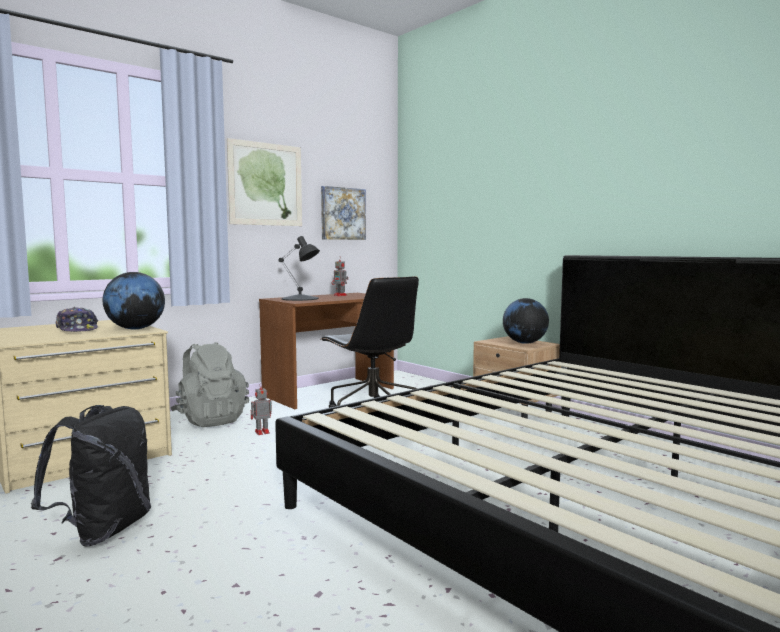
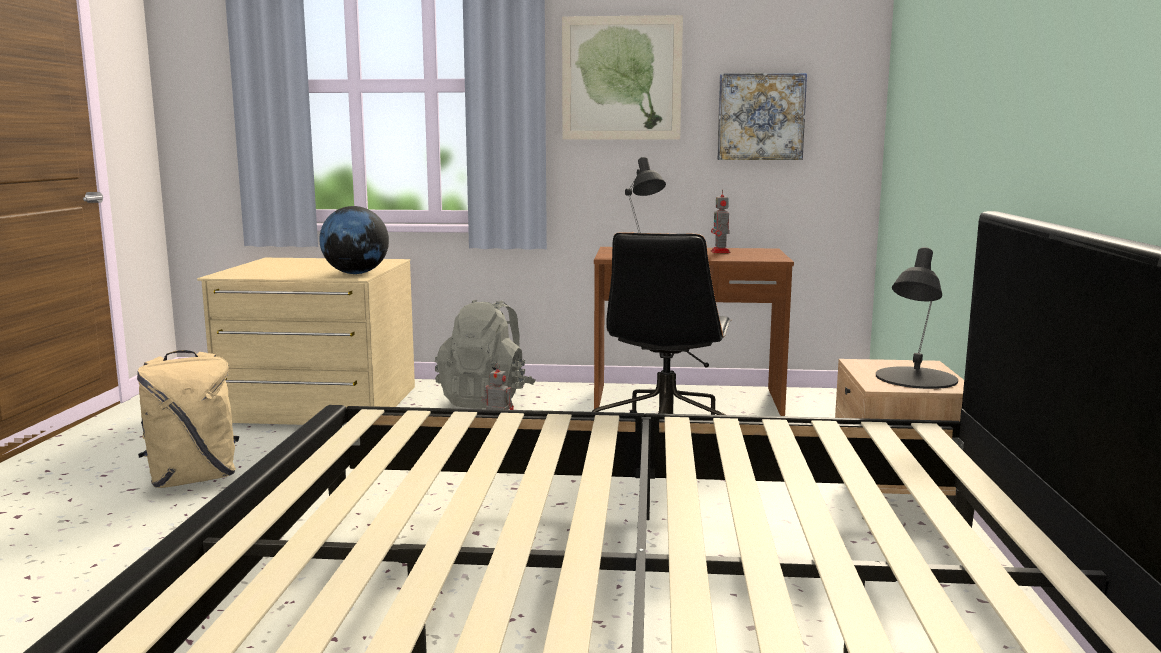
camera: 45 degrees right, 5 degrees up
(77, 329) = (317, 267): cap -> none
(103, 530) = (193, 479): black backpack -> beige backpack
(525, 343) = (915, 378): globe -> black table lamp

